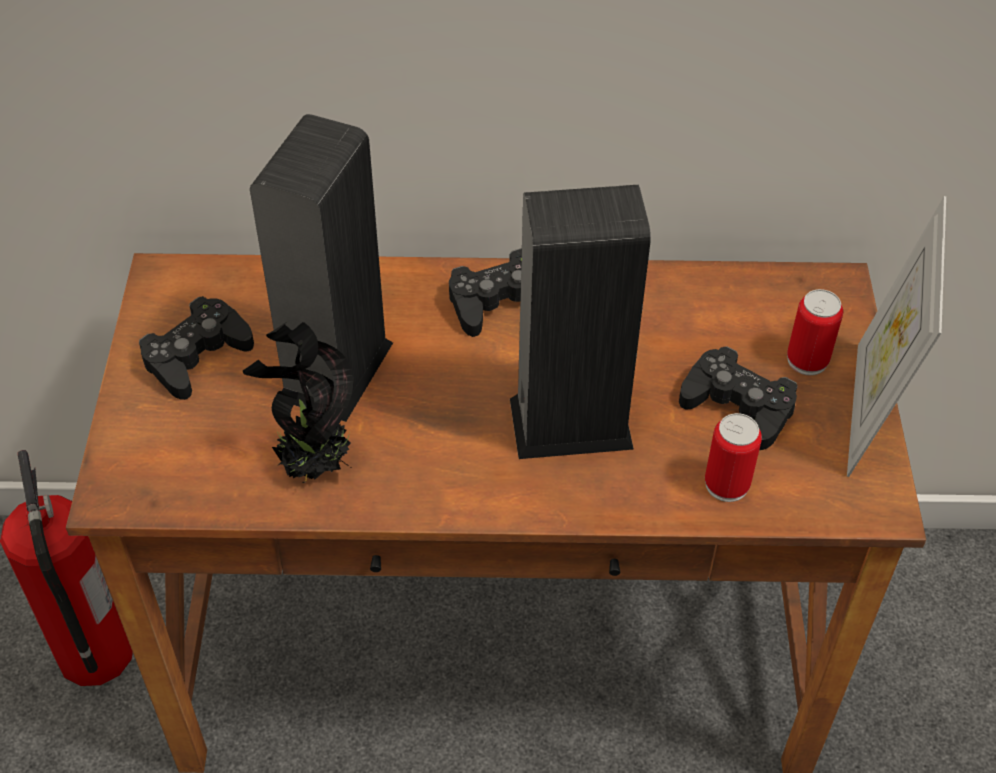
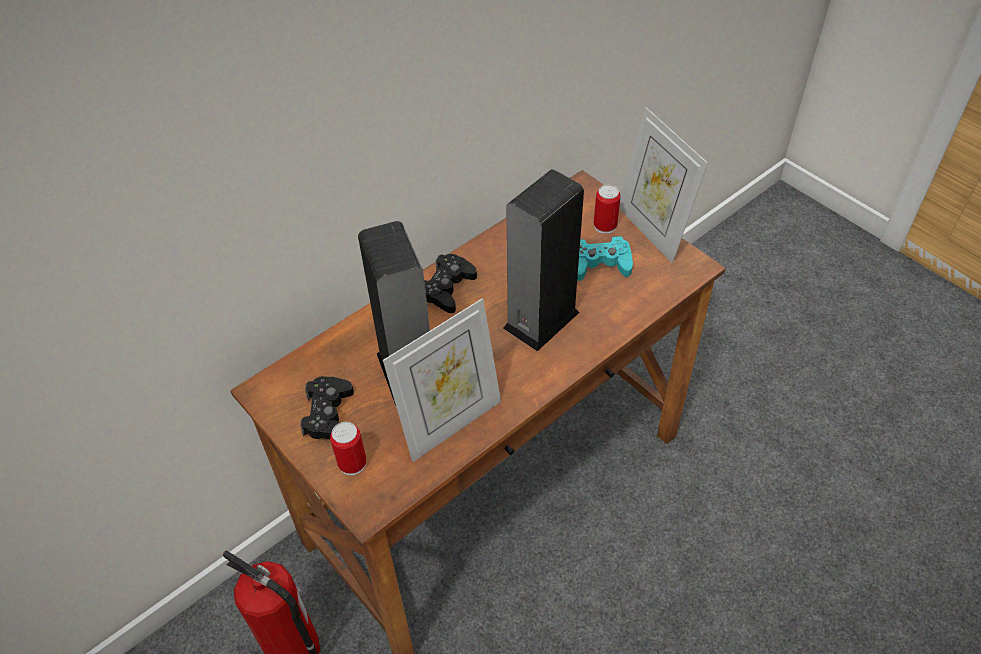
camera: 40 degrees left, 0 degrees up
(313, 467) = (450, 423): potted plant -> picture frame
(726, 484) = (632, 299): can -> can (352, 463)
(738, 406) = (599, 264): black game controller -> turquoise game controller

